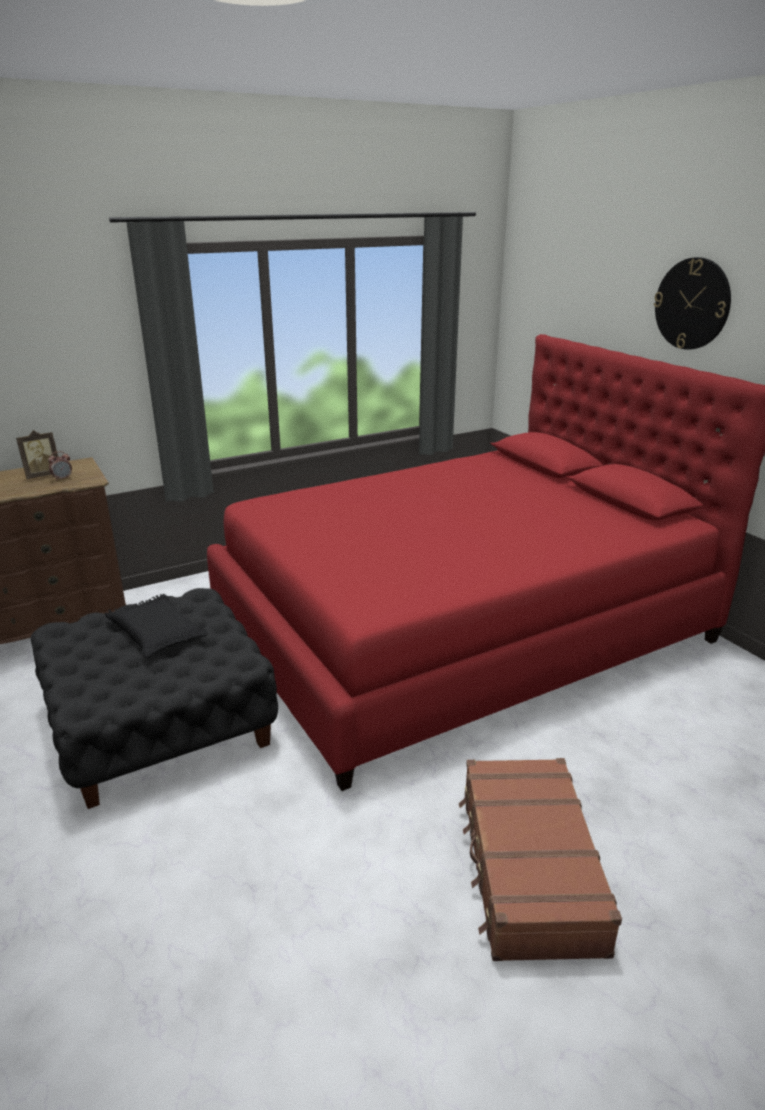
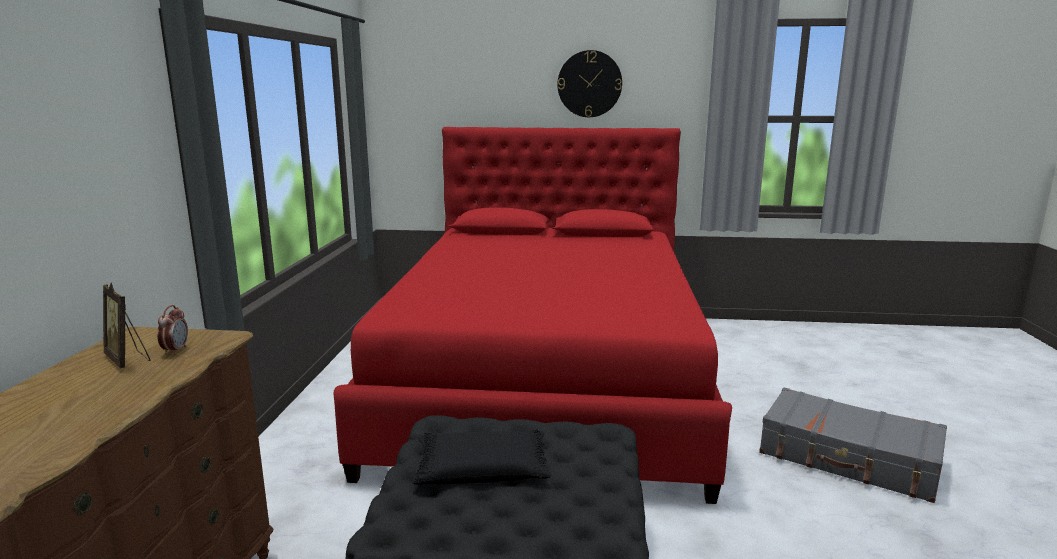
camera: 55 degrees left, 10 degrees down
(43, 475) = (128, 359): picture frame -> picture frame turned 135 degrees clockwise
(528, 868) = (848, 459): brown suitcase -> grey suitcase

